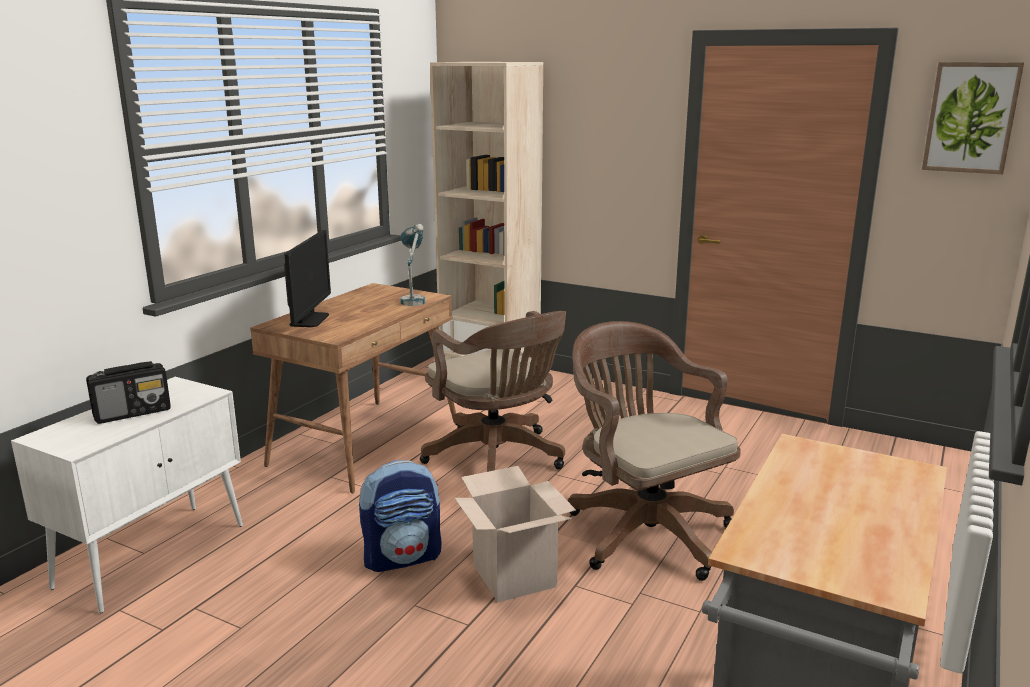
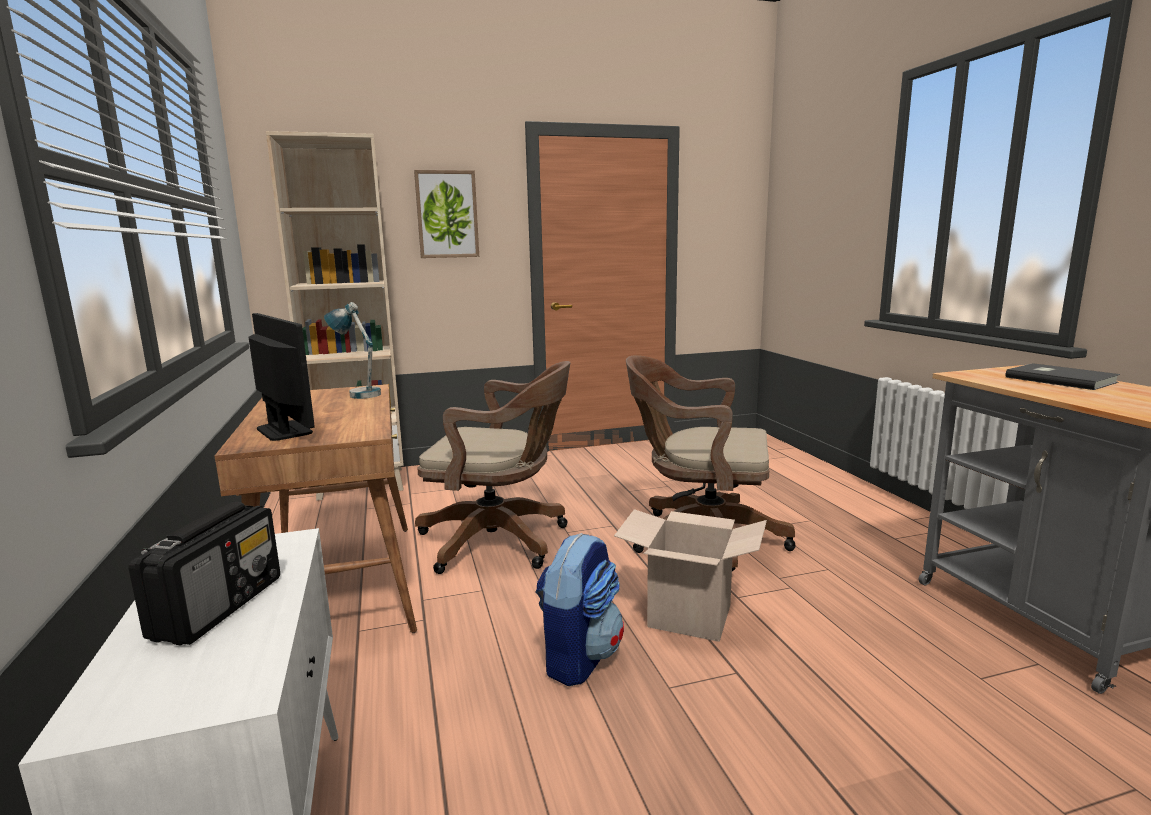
camera: 45 degrees left, 5 degrees down
(874, 492) = (1059, 379): none -> grey book
(971, 117) = (728, 192): picture -> picture (447, 214)

